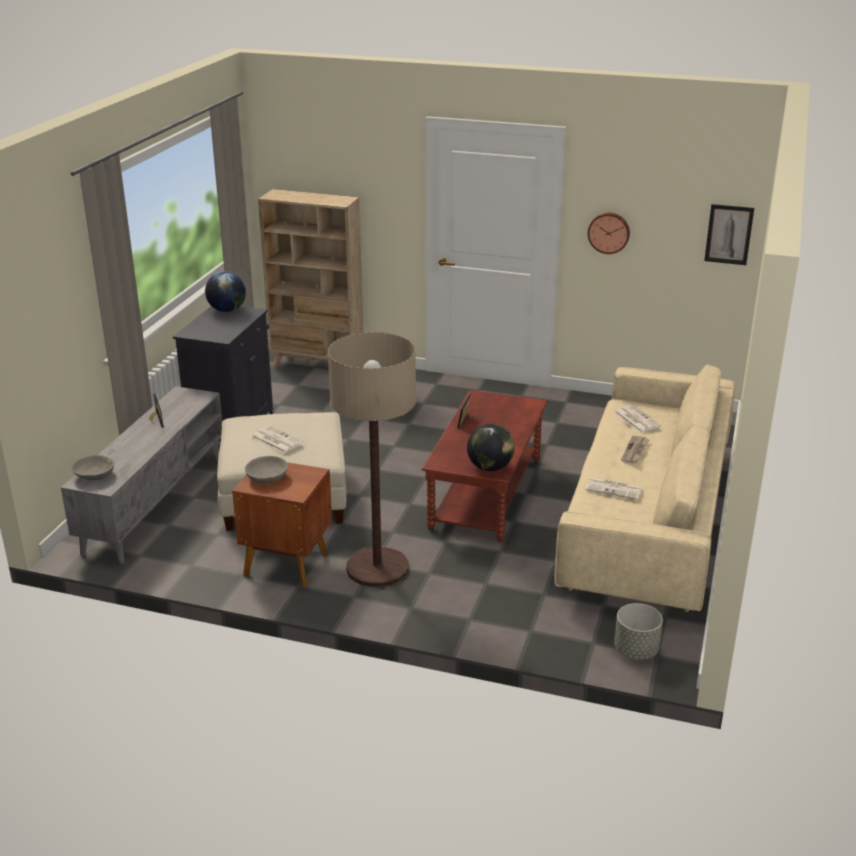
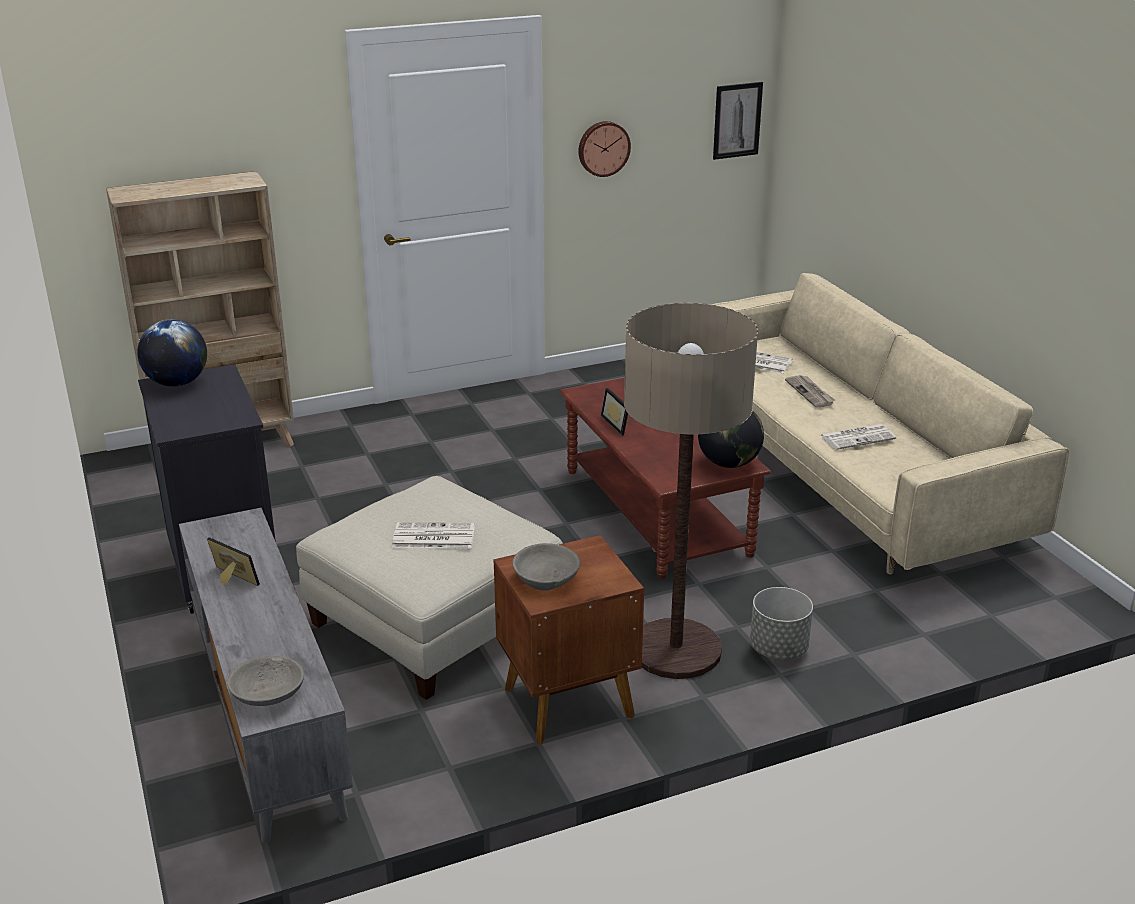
camera: 40 degrees left, 0 degrees up
(635, 650) = (1033, 602): grey planter -> grey planter (778, 649)

